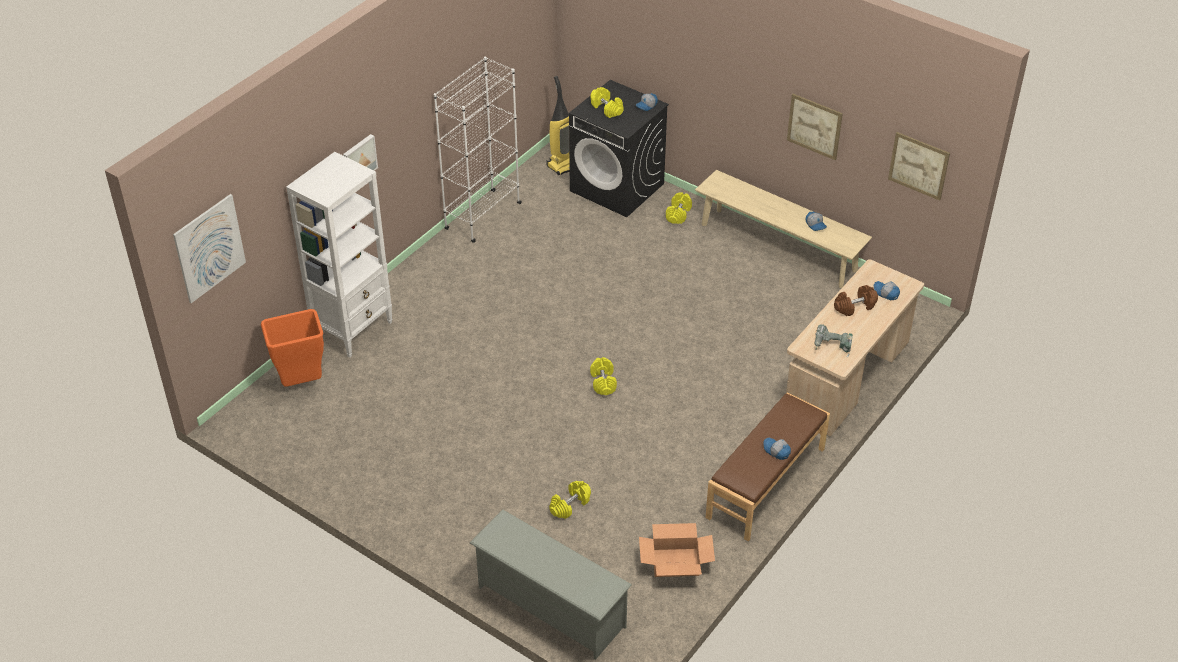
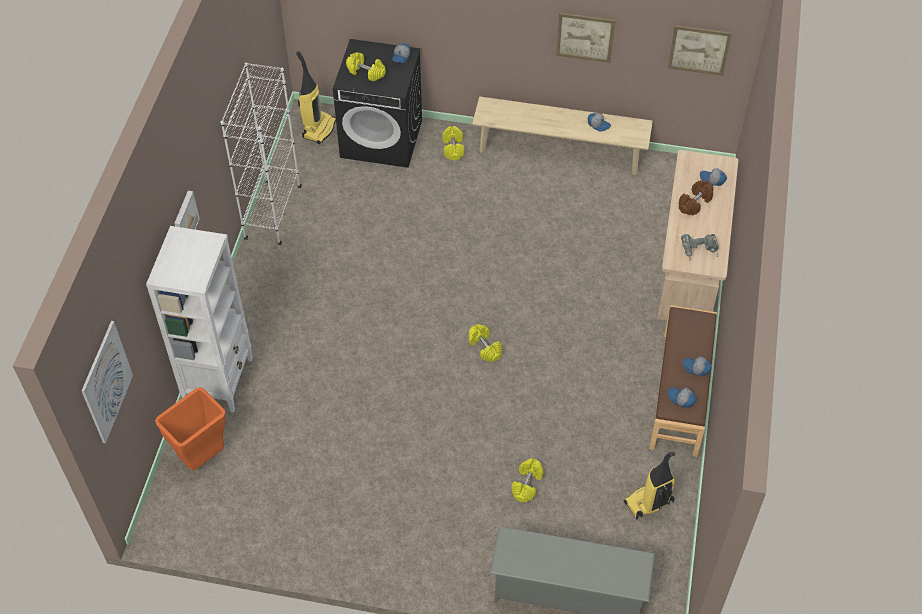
camera: 25 degrees left, 10 degrees up
(675, 562) = (648, 503): cardboard box -> vacuum cleaner
(744, 471) = (681, 399): none -> cap

